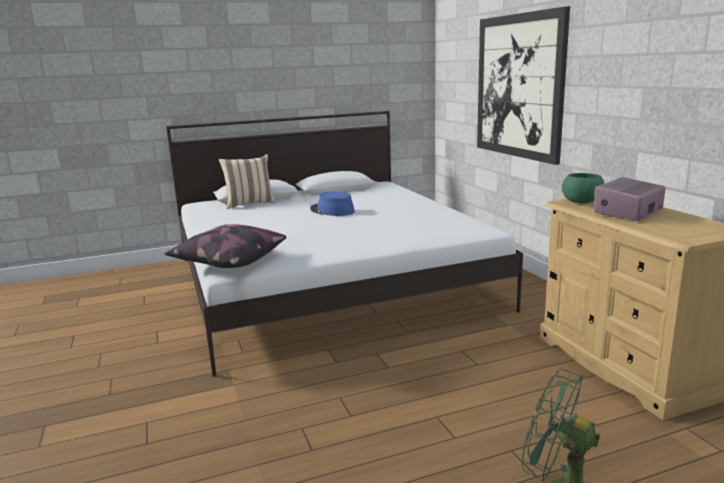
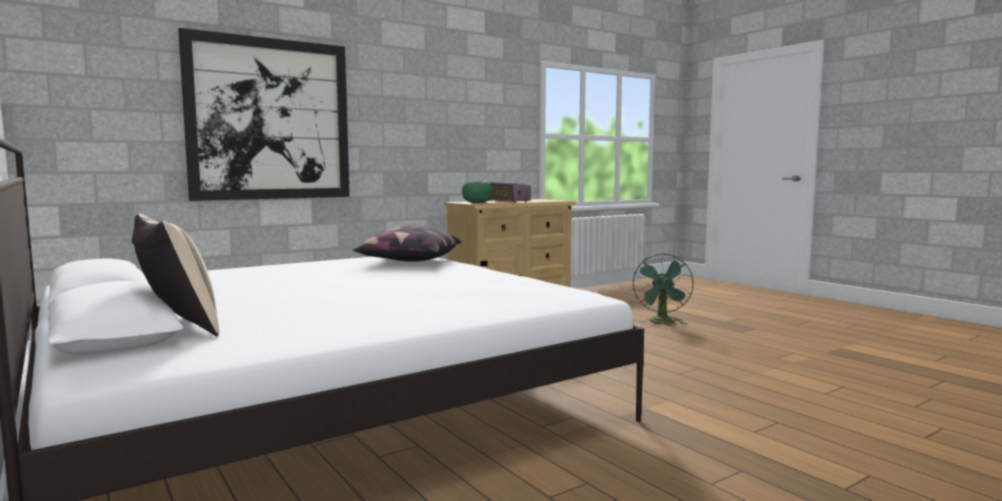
camera: 105 degrees left, 10 degrees down
(228, 261) = (562, 298): pillow -> pillow (410, 262)
(332, 211) = (297, 286): blue hat -> none

